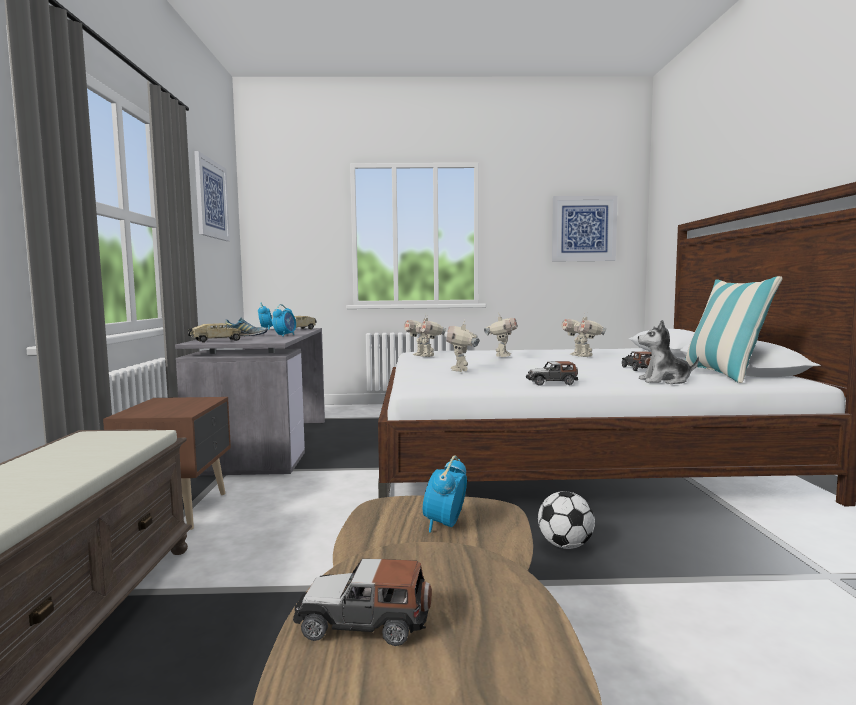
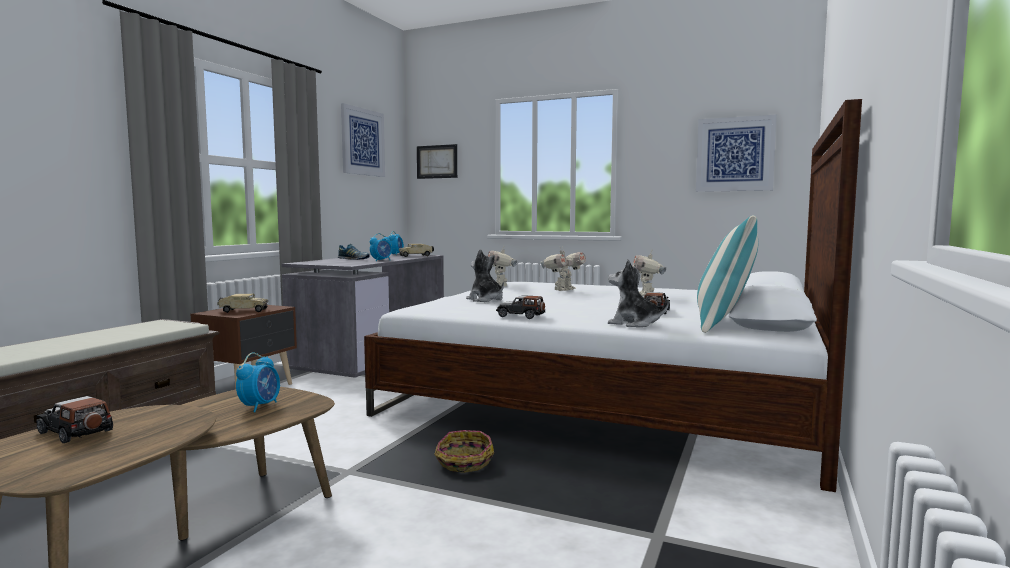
camera: 25 degrees right, 0 degrees up
(215, 341) = (314, 262): toy truck -> toy truck (242, 311)
(281, 226) = (437, 161): none -> picture
(445, 525) = (260, 406): alarm clock -> alarm clock turned 150 degrees clockwise
(461, 370) = (485, 300): toy robot -> plush toy
(565, 545) = (464, 463): football -> basket

